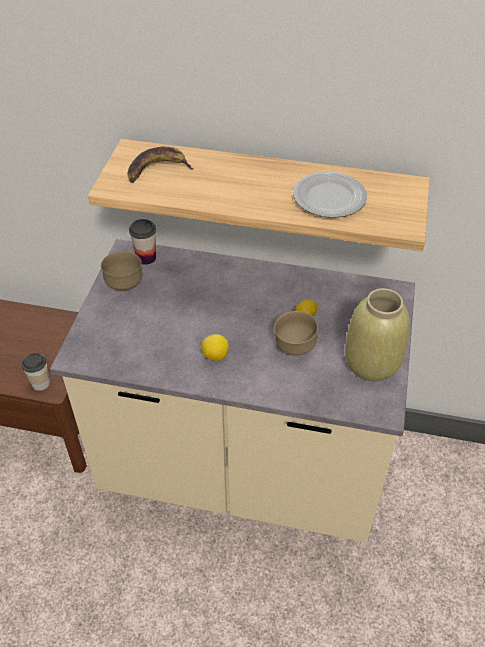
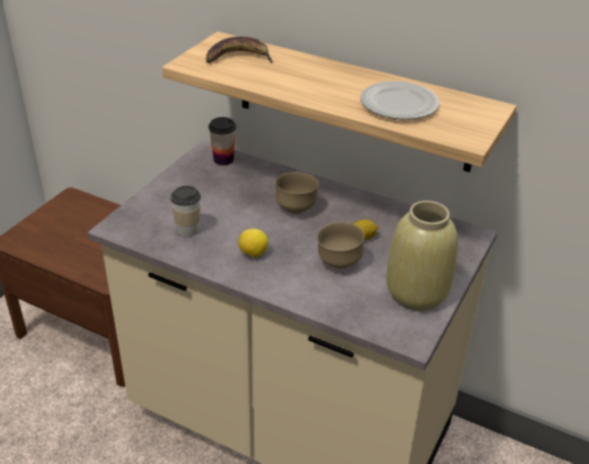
camera: 15 degrees right, 10 degrees down
(41, 383) = (97, 273): cup -> cup (188, 230)
(124, 285) = (192, 178): brown bowl -> brown bowl (296, 209)

